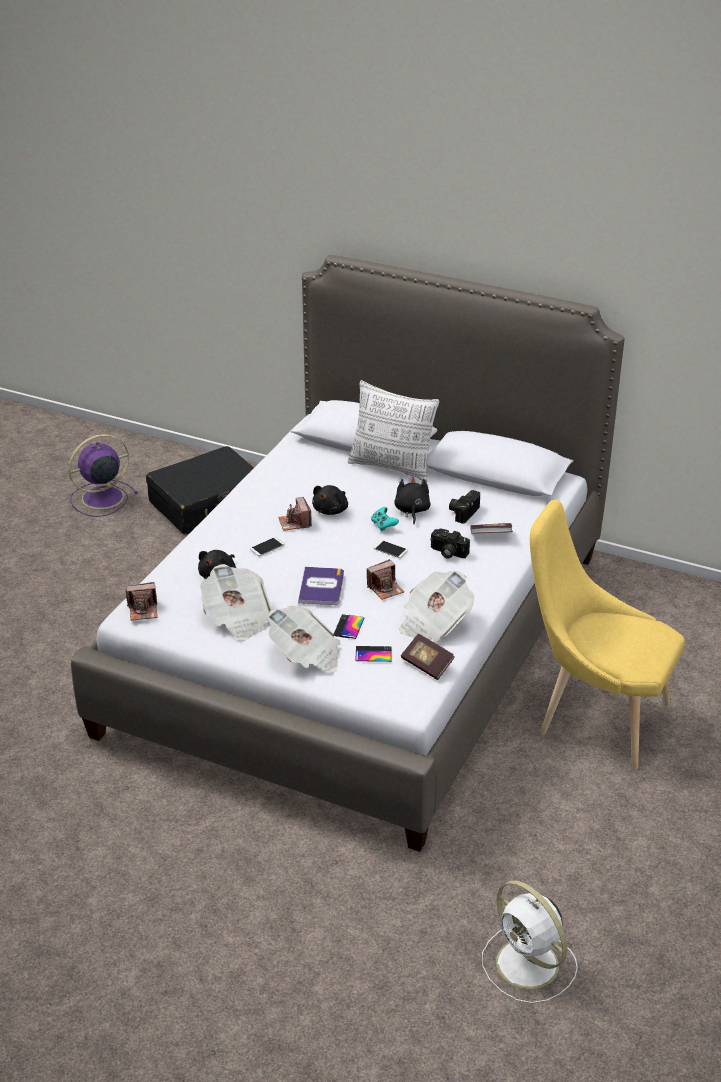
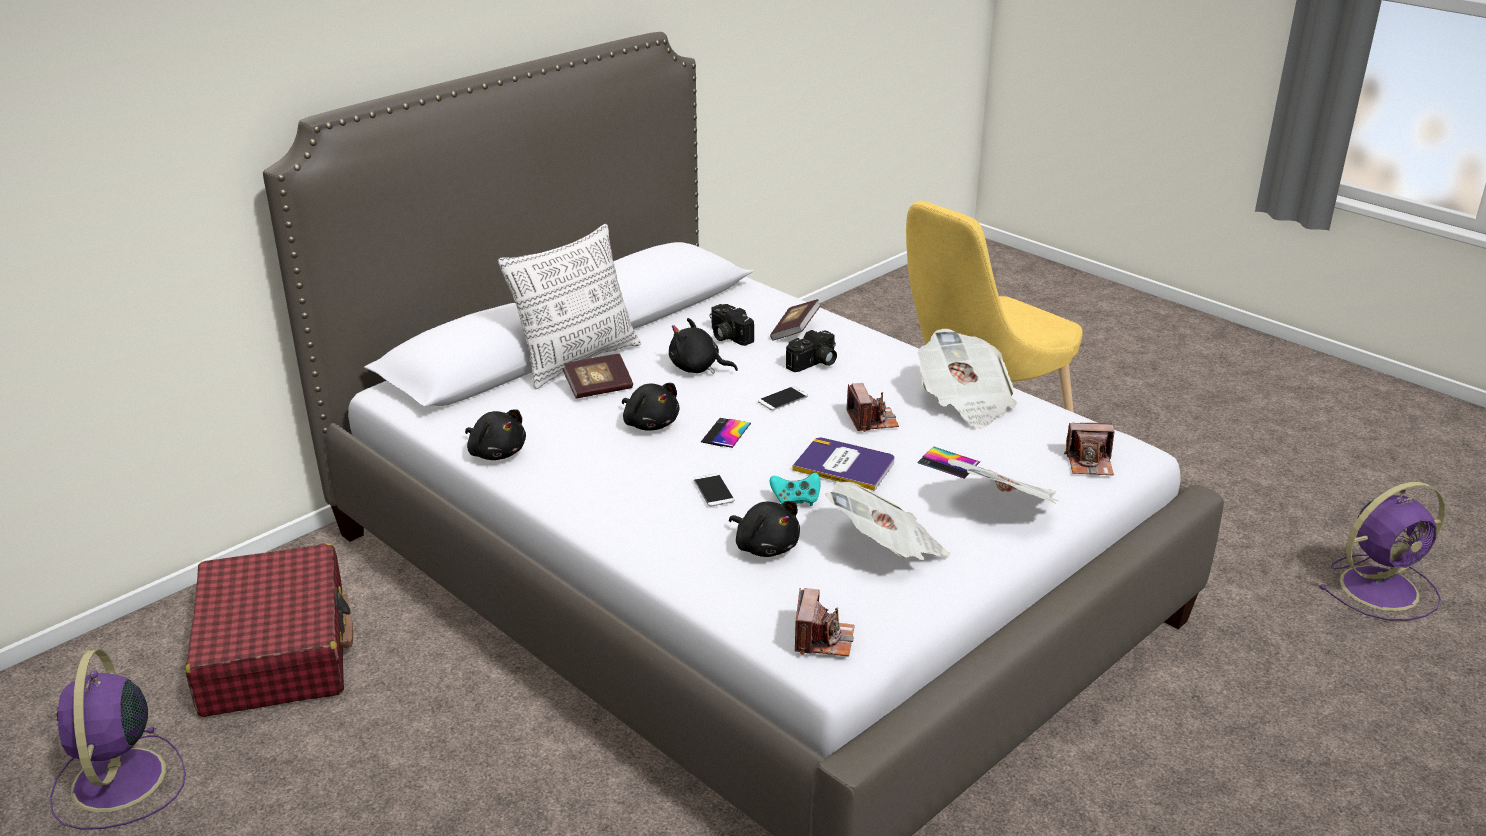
camera: 70 degrees left, 5 degrees down
(208, 504) = (275, 651): black suitcase -> red suitcase
(271, 470) = (496, 452): none -> black plush toy
(295, 523) = (663, 457): camera -> camera (1089, 463)
(373, 654) = (1020, 456): phone -> phone (726, 433)
(383, 525) = (718, 393): turquoise game controller -> turquoise game controller (796, 500)
(427, 664) = (1054, 424): book -> book (598, 388)
(529, 965) = (1382, 587): white fan -> purple fan

